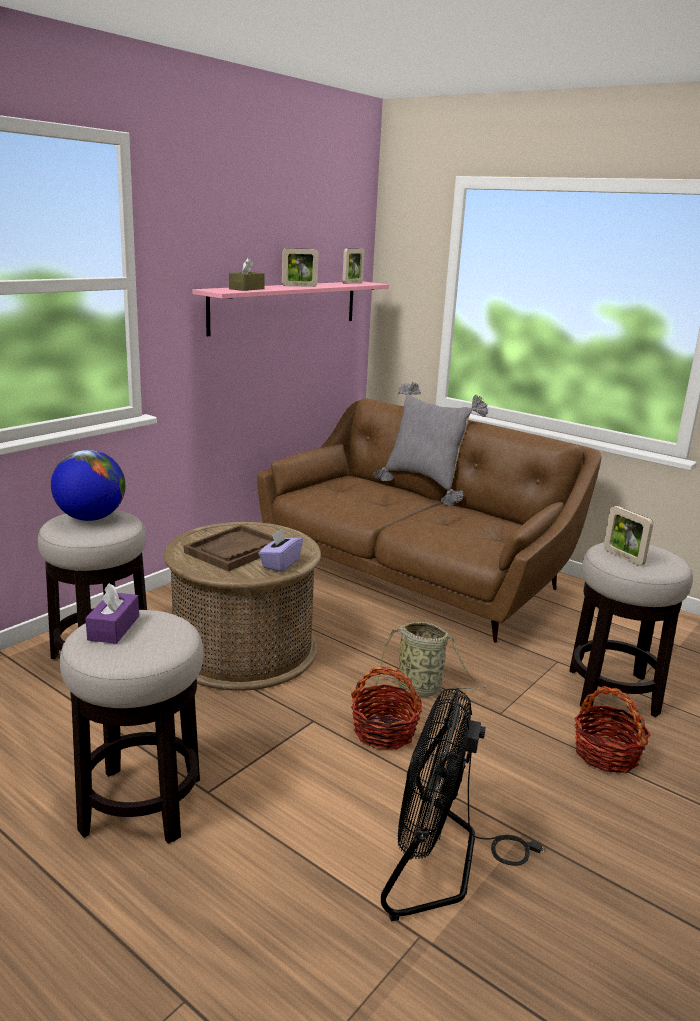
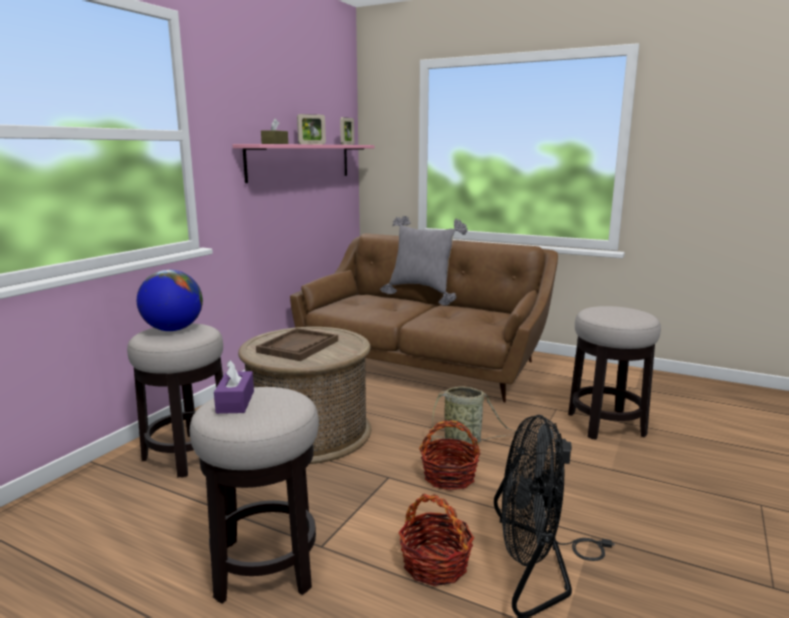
camera: 10 degrees left, 5 degrees down
(280, 564) = (341, 351): purple tissue box -> none
(606, 754) = (623, 467): basket -> basket (435, 564)
(623, 557) = (608, 315): picture frame -> none

